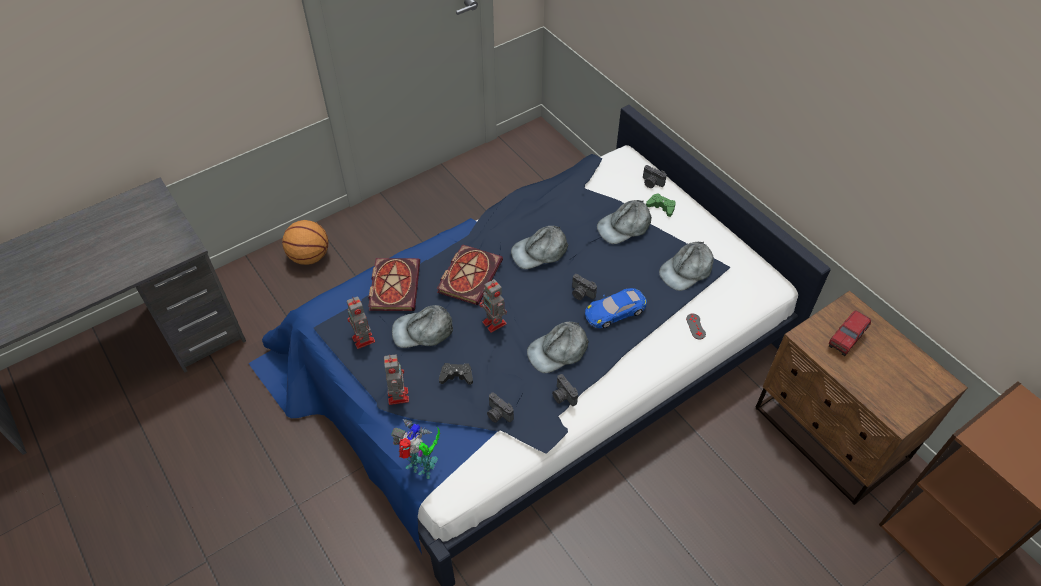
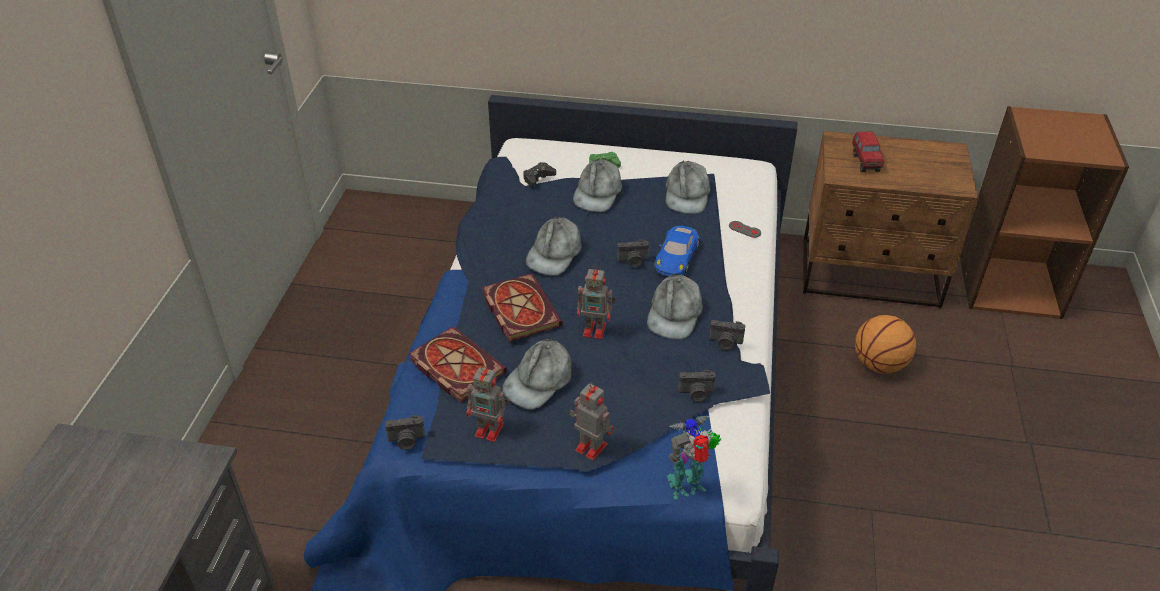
camera: 45 degrees left, 10 degrees down
(310, 256) = (247, 454): basketball -> basketball (879, 364)
(456, 376) = (620, 392): black game controller -> black game controller (538, 178)
(651, 183) = (571, 153): camera -> camera (406, 440)

